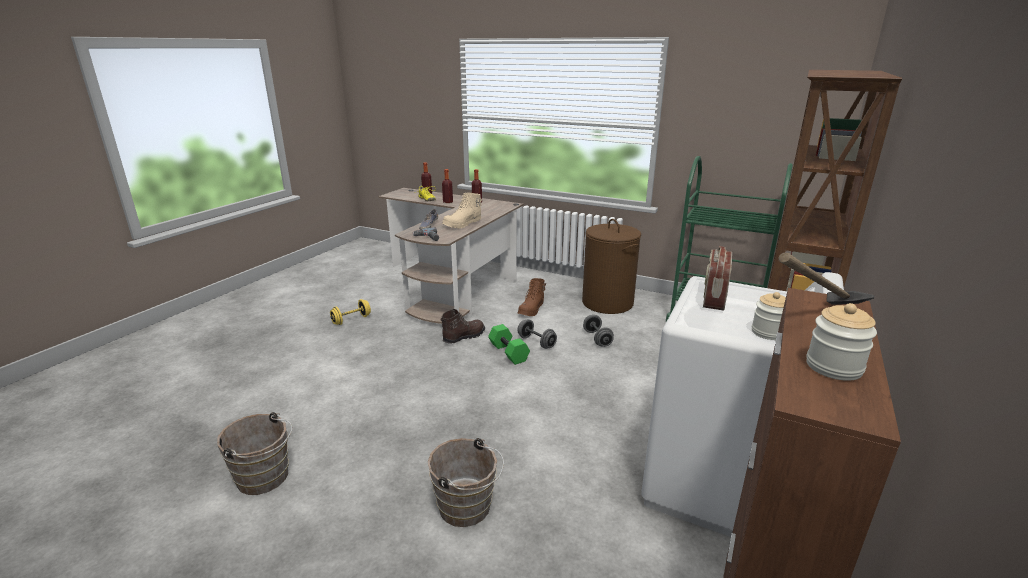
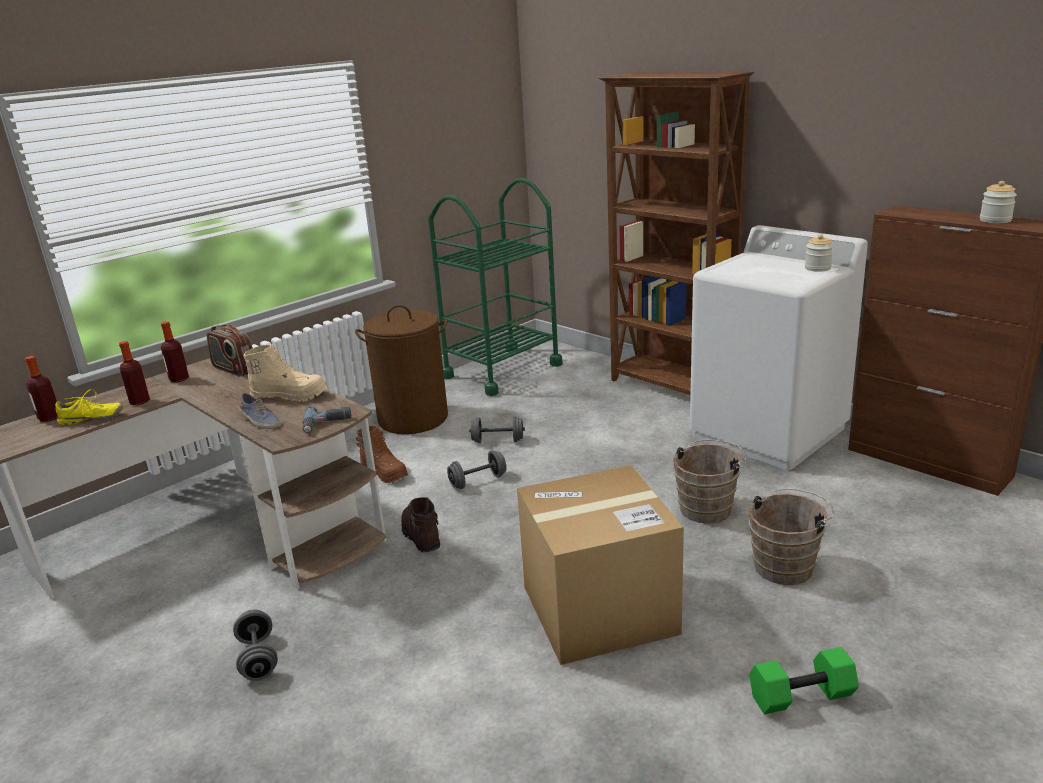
camera: 70 degrees left, 0 degrees up
(266, 478) = (712, 741): brown bucket -> brown bucket (708, 507)
(351, 320) = (258, 658): yellow dumbbell -> grey dumbbell
(396, 415) = (599, 610): none -> cardboard box
(463, 224) = (290, 395): beige boot -> beige boot turned 60 degrees counterclockwise
(509, 352) = (491, 504): green dumbbell -> green dumbbell (801, 695)
(713, 298) = (751, 272): radio -> radio (234, 369)
(815, 318) = (928, 215): hammer -> none

